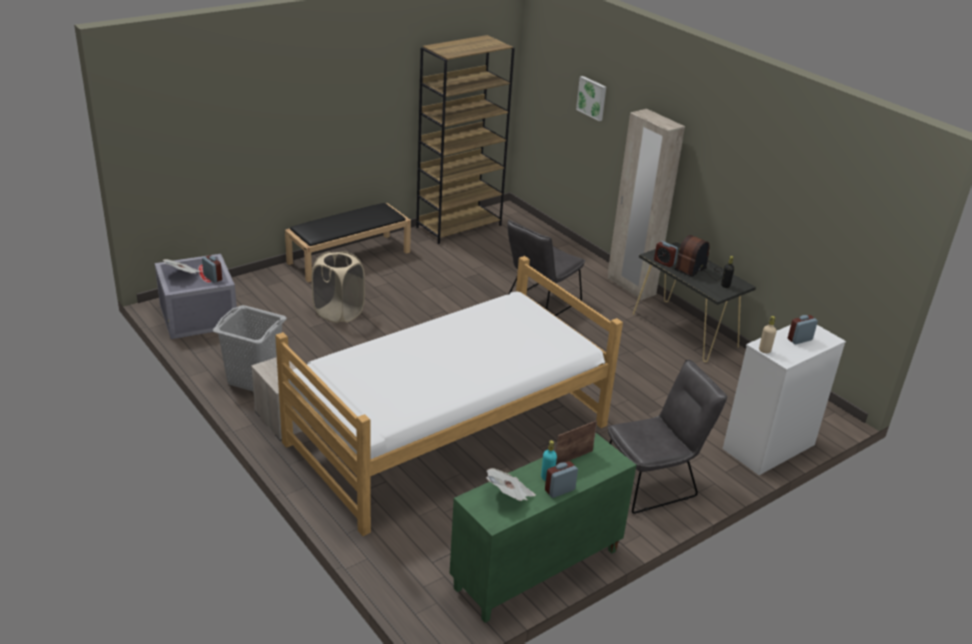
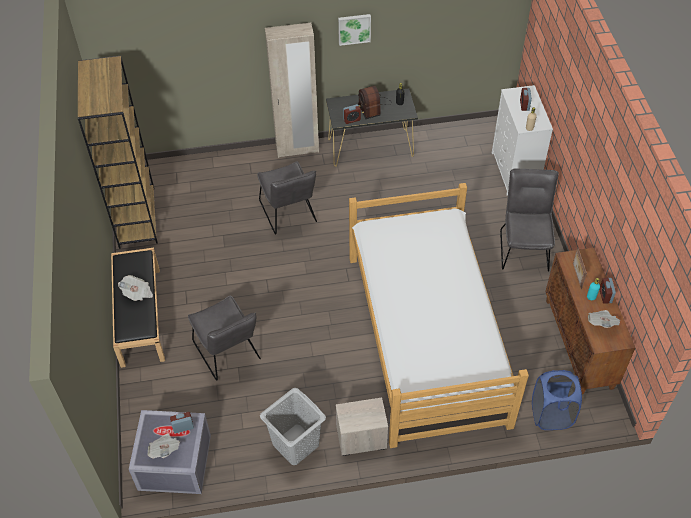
camera: 60 degrees left, 20 degrees up
(338, 313) = (228, 353): beige laundry basket -> grey chair
(349, 222) = (137, 293): none -> newspaper
(403, 567) = (551, 415): none -> blue laundry basket
(536, 570) = (579, 344): green cabinet -> brown cabinet
(592, 98) = (193, 46): picture -> picture (354, 28)

